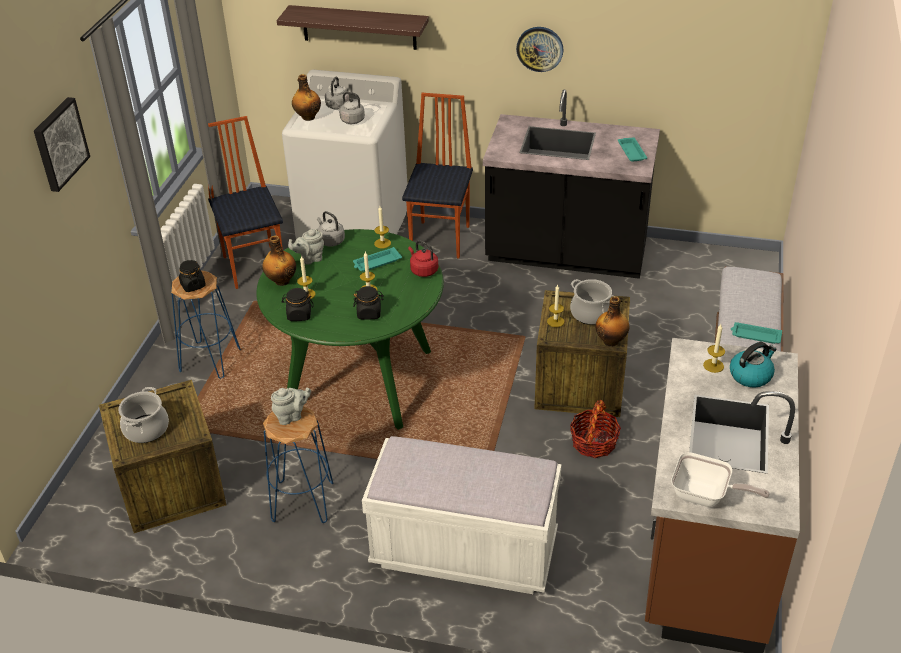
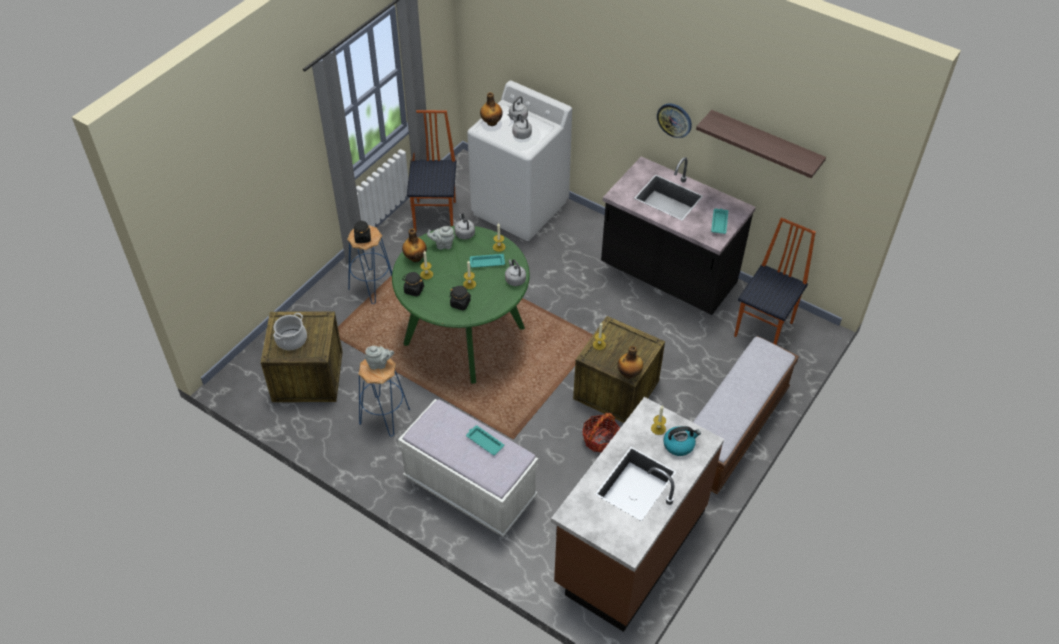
camera: 20 degrees right, 10 degrees up
(59, 143) = (277, 135): picture -> none
(359, 27) = (548, 62): shelf -> shelf (765, 145)
(423, 270) = (515, 279): red kettle -> grey kettle
(441, 239) = (581, 233): chair -> chair (764, 329)
(590, 314) = (628, 346): cooking pot -> none
(705, 496) = (590, 522): frying pan -> none
(755, 336) = (739, 403): turquoise tray -> turquoise tray (484, 441)

